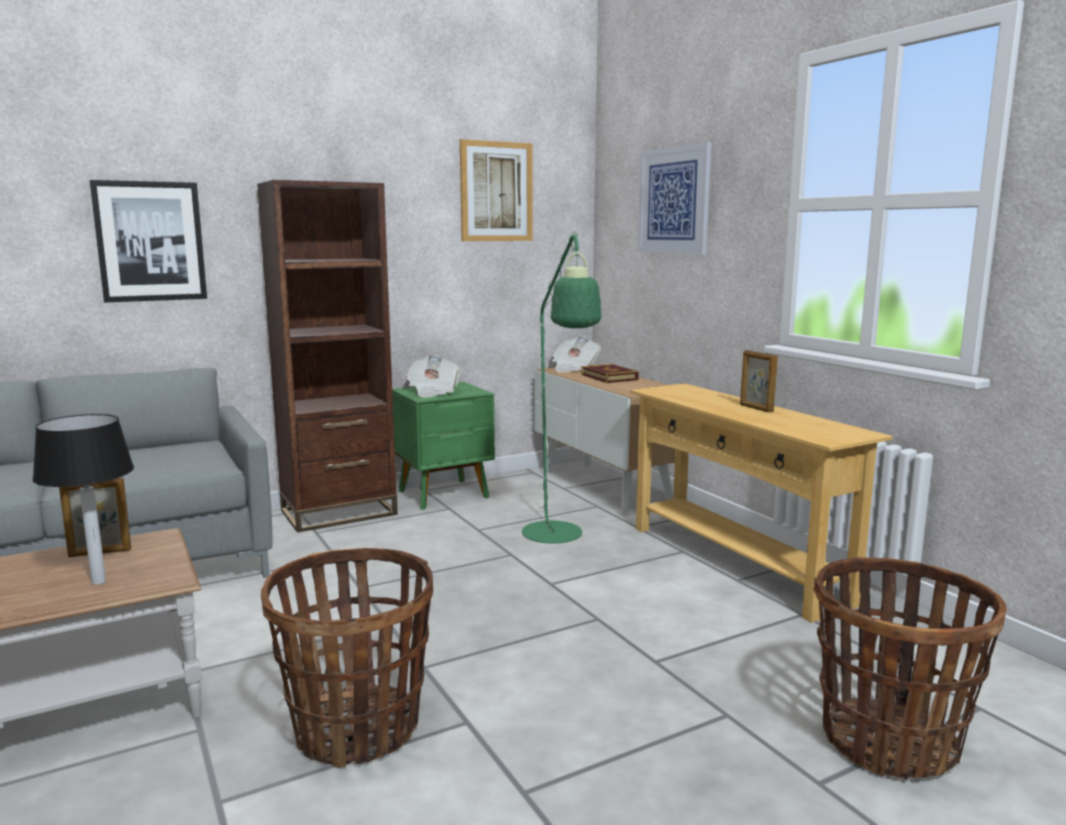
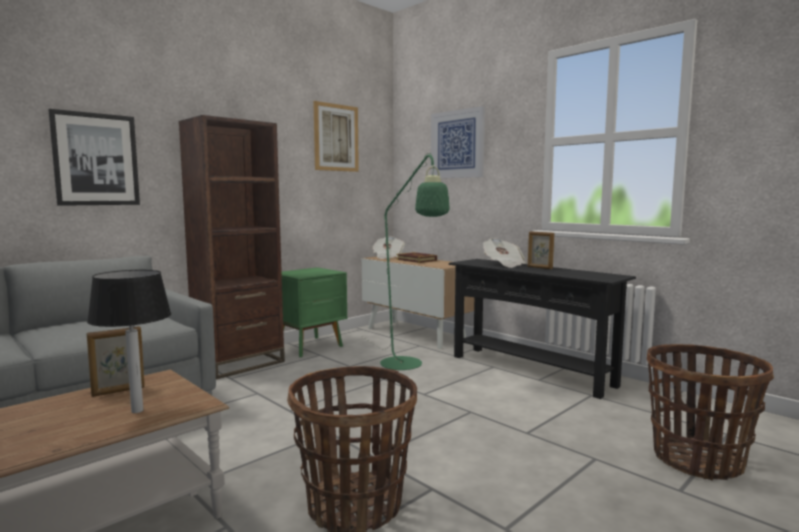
camera: 15 degrees left, 5 degrees down
(433, 392) = (303, 273): newspaper -> newspaper (503, 264)
(736, 563) = (530, 370): beige console table -> black console table

